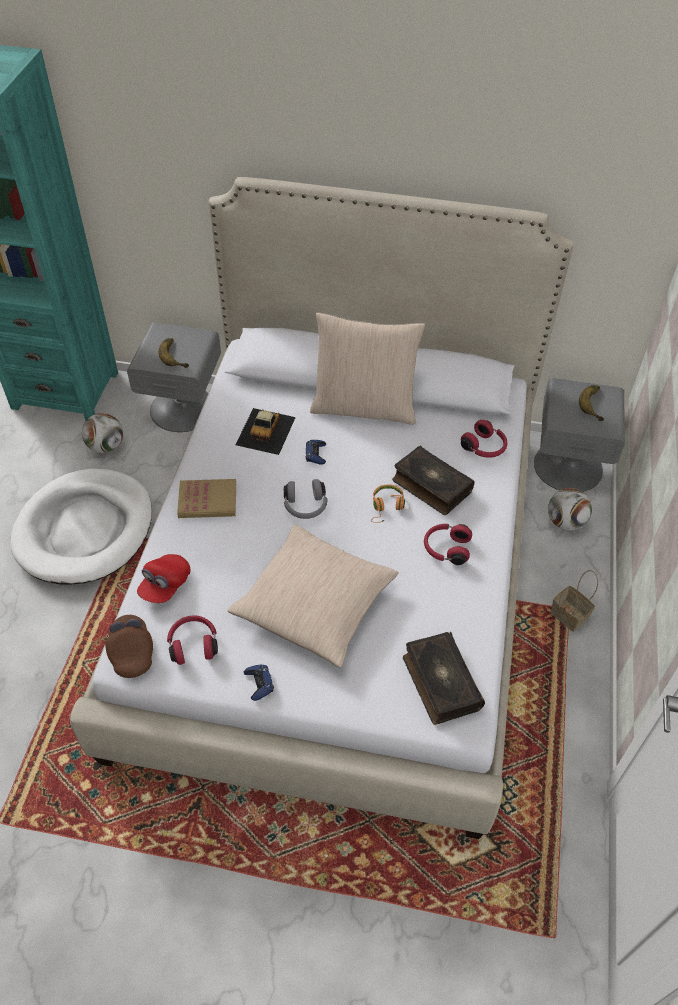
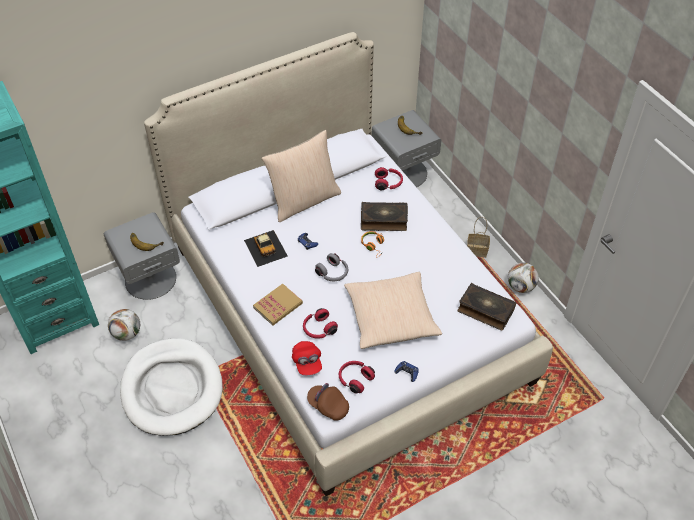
camera: 40 degrees left, 0 degrees up
(446, 549) = (423, 247): red headphones -> red headphones (319, 329)
(565, 522) = (431, 204): football -> football (521, 287)

